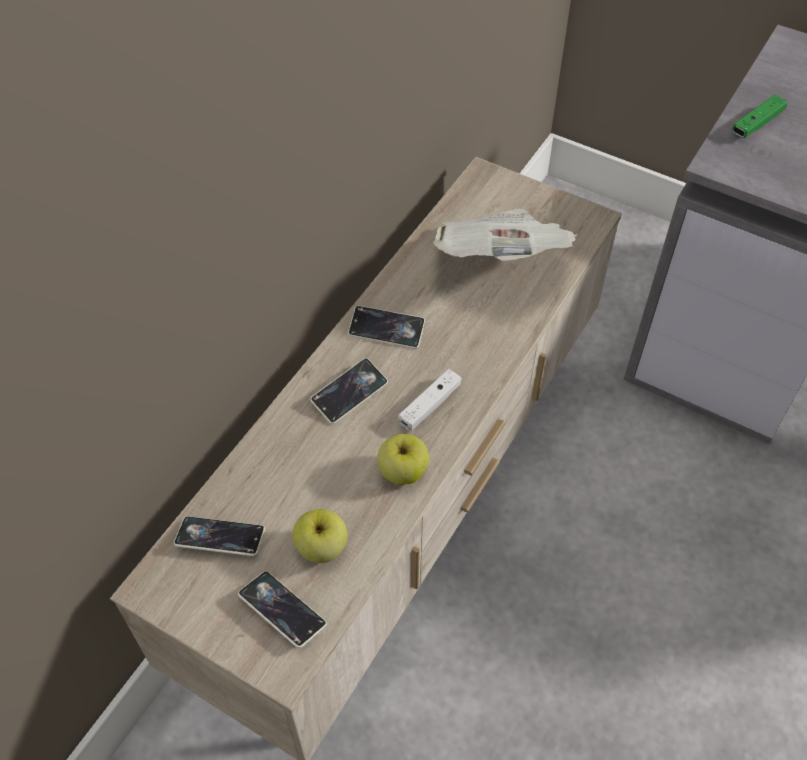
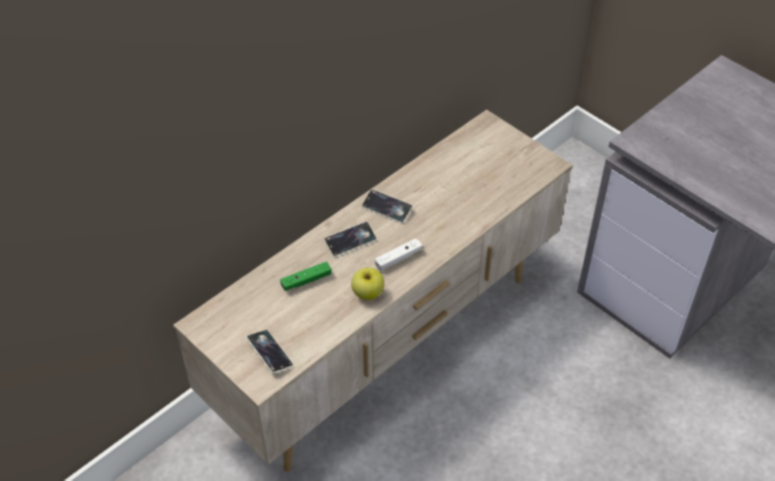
camera: 15 degrees right, 5 degrees down
(220, 538) = (246, 307): phone -> none
(321, 547) = (304, 324): apple -> none
(501, 261) = (477, 180): newspaper -> none
(757, 124) = (672, 120): green game controller -> green game controller (306, 280)

